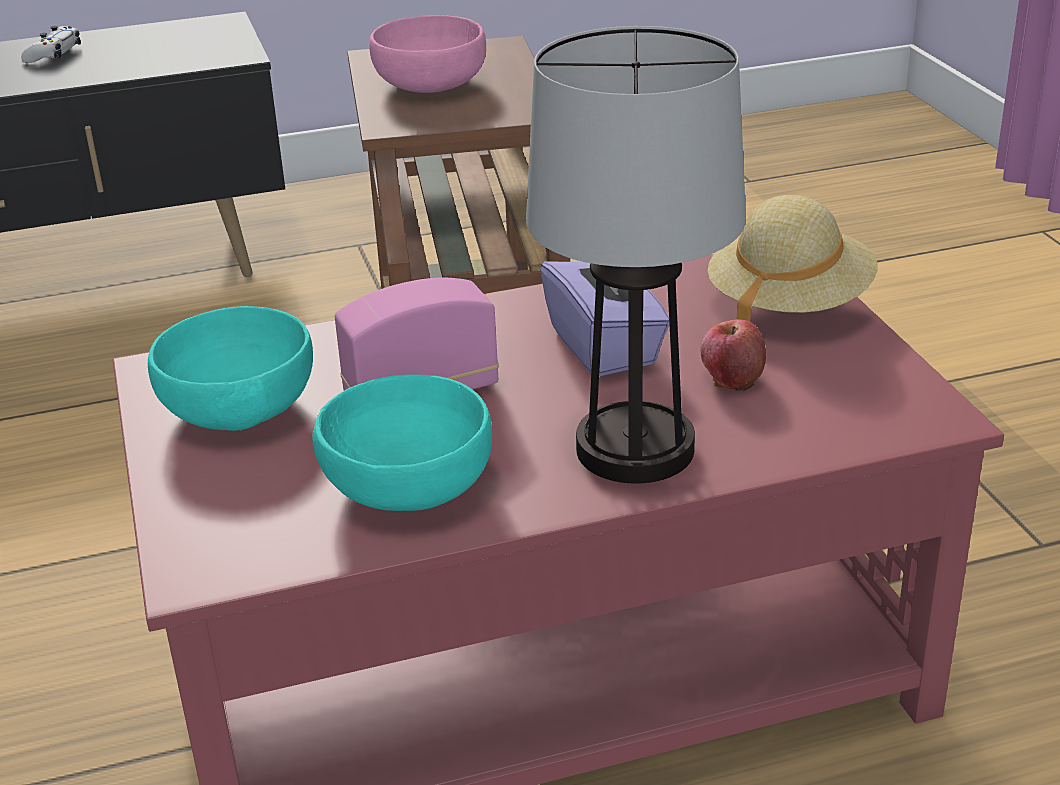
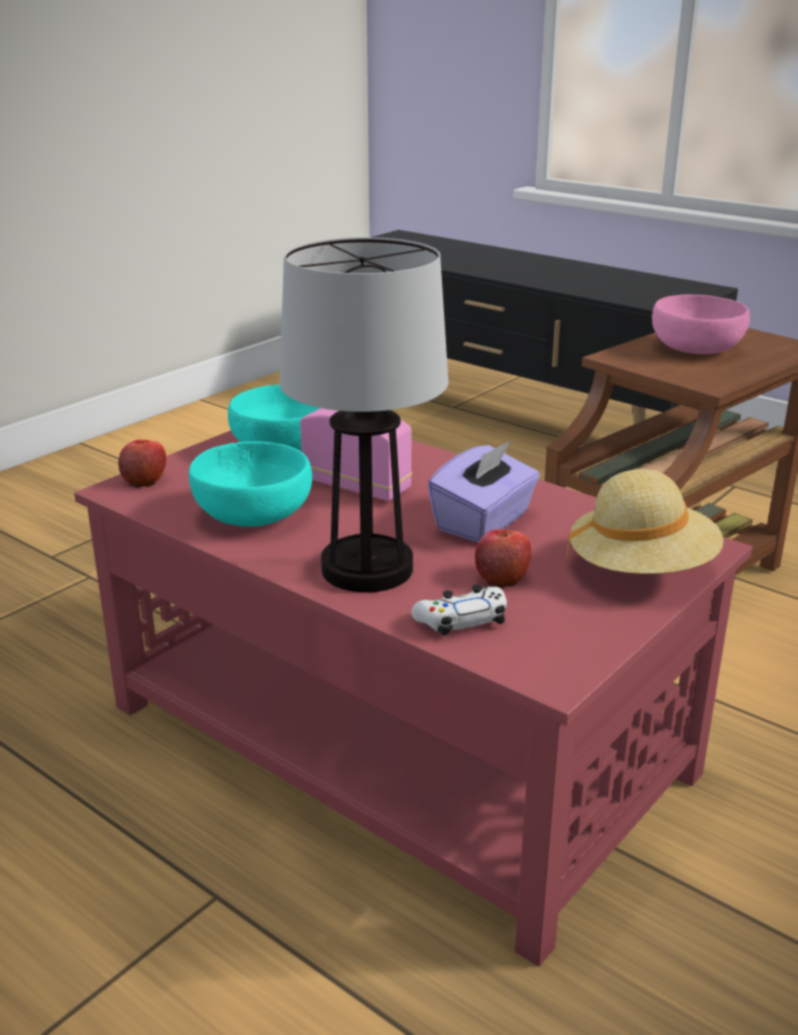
camera: 55 degrees right, 5 degrees down
(53, 53) = (587, 274): white game controller -> white game controller (461, 620)
(192, 543) = (145, 480): none -> apple

